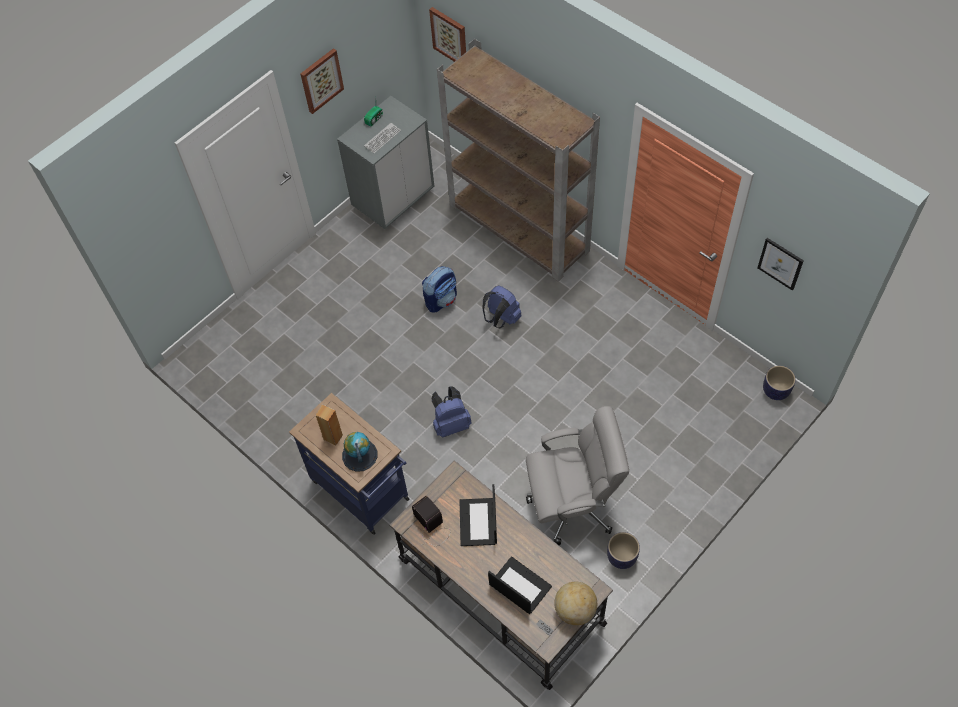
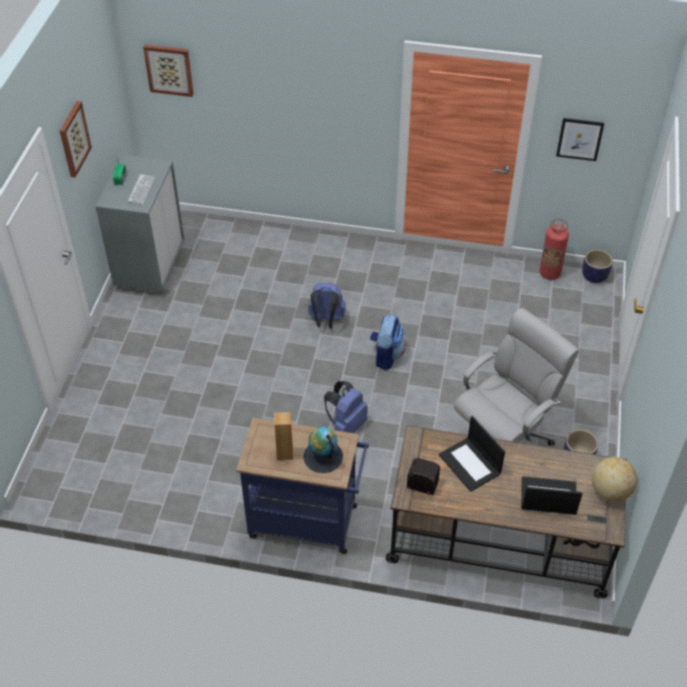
camera: 35 degrees left, 10 degrees down
(441, 300) = (258, 329): backpack -> backpack (386, 355)
(519, 227) = (286, 244): brown bookcase -> none
(735, 367) = (550, 273): none -> fire extinguisher

